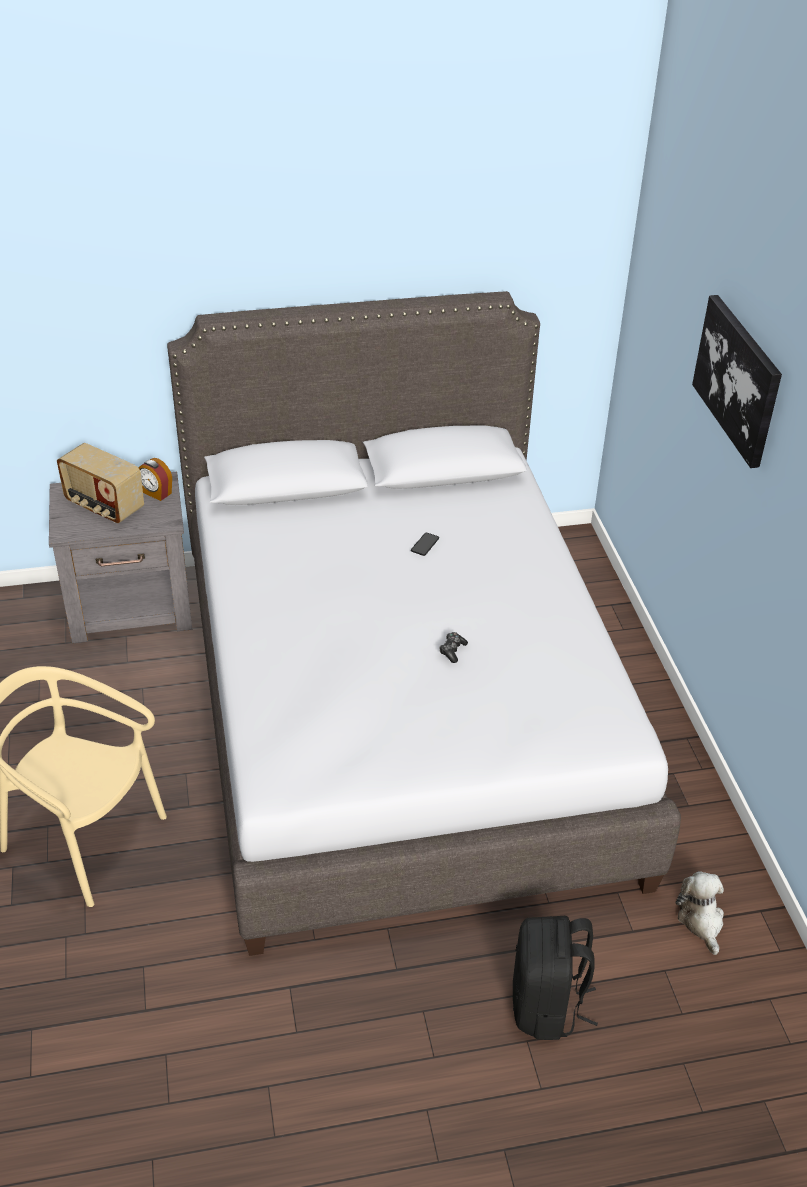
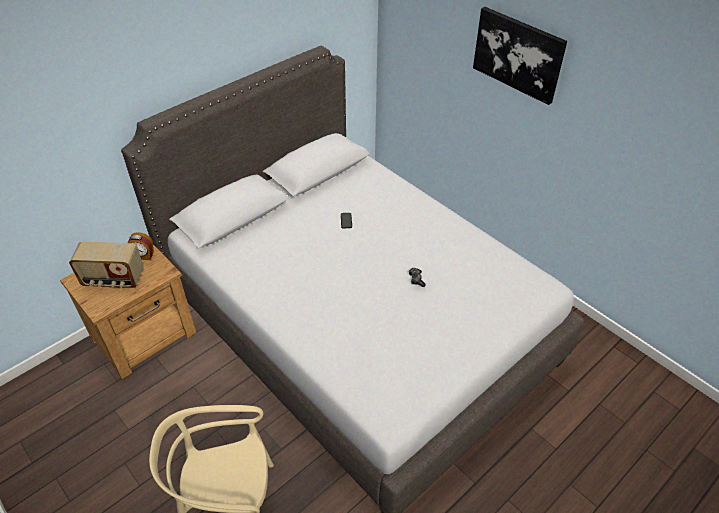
camera: 30 degrees left, 5 degrees up
(132, 607) = (146, 336): grey nightstand -> brown nightstand
(547, 1006) = (563, 457): black backpack -> none
(701, 920) = (593, 367): plush toy -> none

